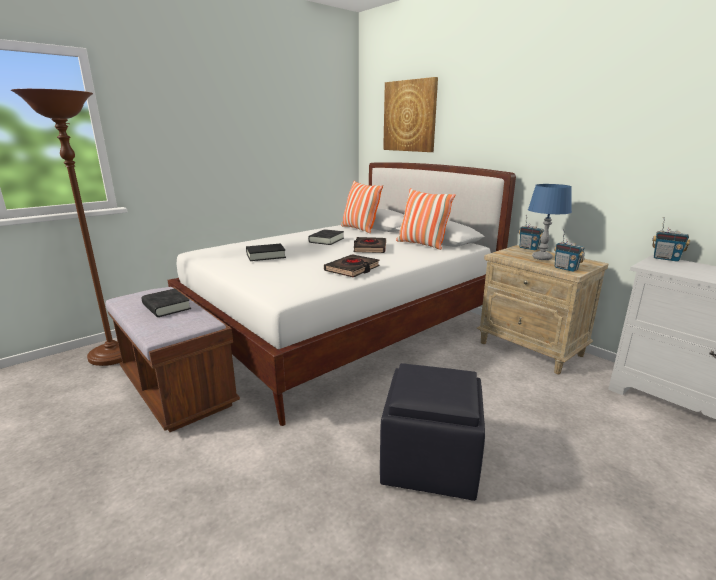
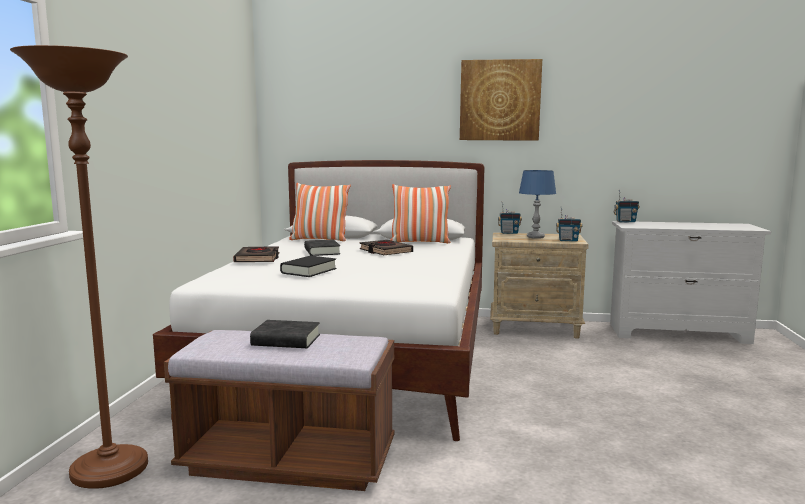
camera: 40 degrees left, 10 degrees down
(352, 269) = (425, 266): black book -> black book (258, 258)
(410, 116) = (342, 109): picture -> picture (500, 100)
(428, 462) = (600, 415): black ottoman -> none

